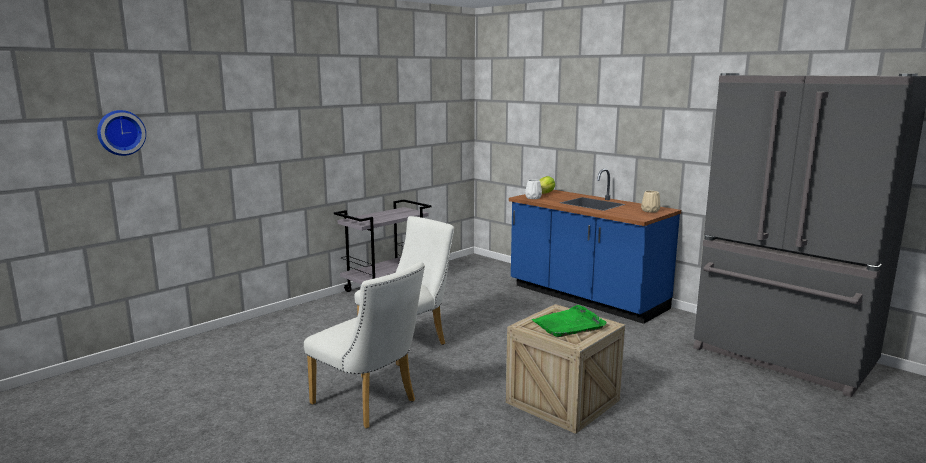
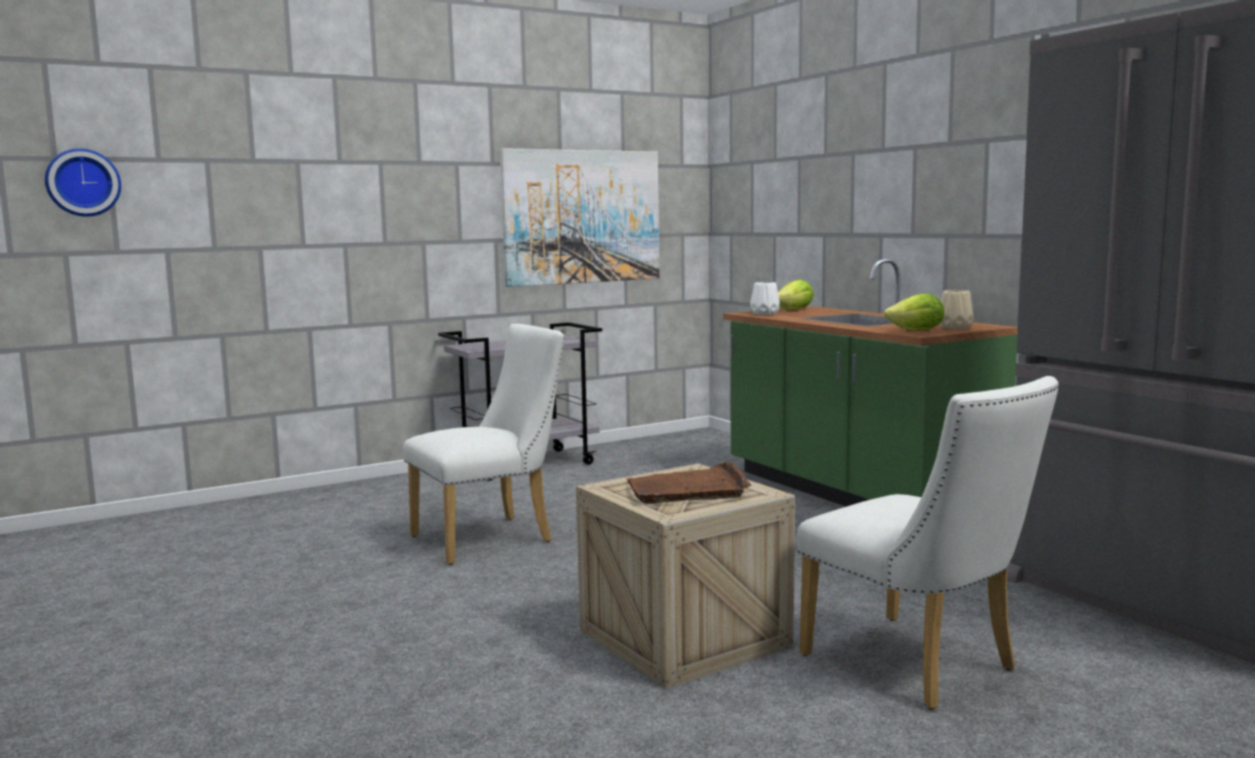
camera: 15 degrees right, 5 degrees down
(369, 404) = (355, 612): white chair -> white chair (920, 667)
(410, 135) = (582, 217): none -> picture
(569, 324) = (688, 489): green tray -> brown tray
(586, 298) = (854, 494): blue counter -> green counter
(635, 215) = (917, 330): none -> lettuce

